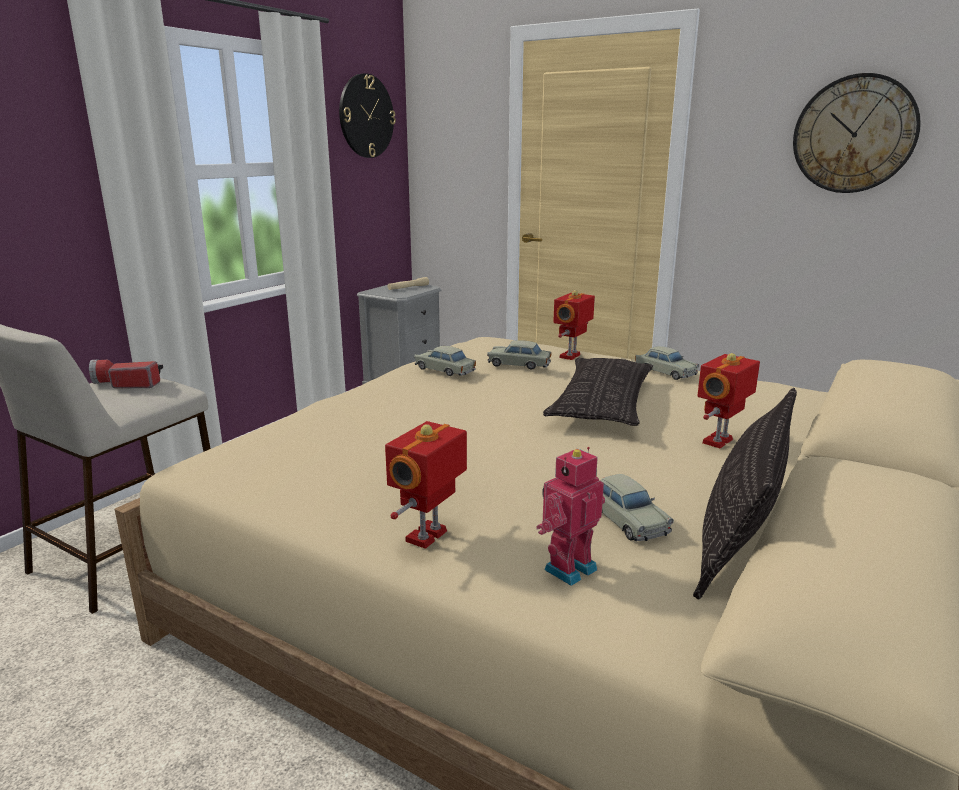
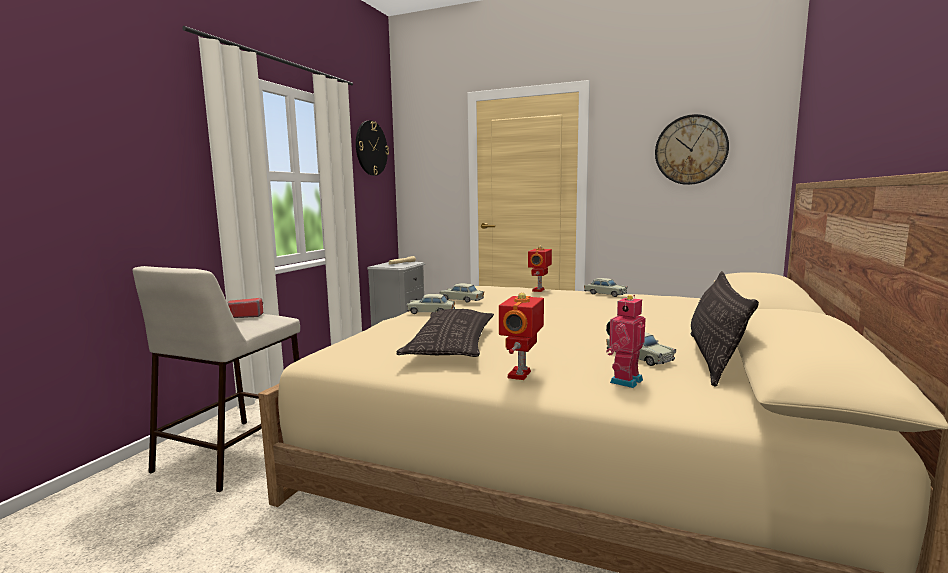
camera: 10 degrees left, 10 degrees down
(519, 364) = (511, 294): beige toy car -> beige toy car (431, 312)
(602, 402) = (578, 308): pillow -> pillow (451, 344)
(719, 442) = (666, 321): toy robot -> none

